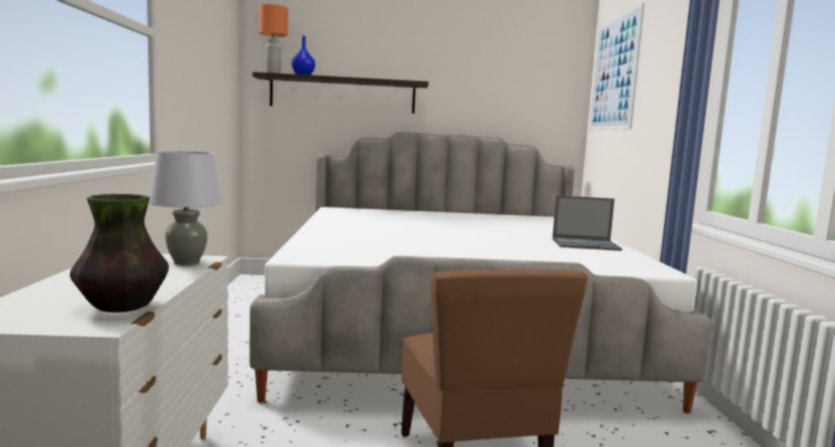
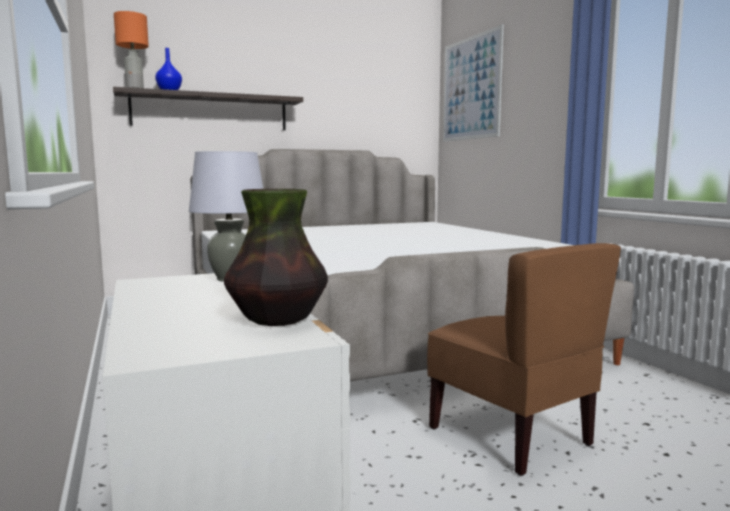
camera: 20 degrees left, 0 degrees up
(586, 244) = (493, 238): laptop -> none

